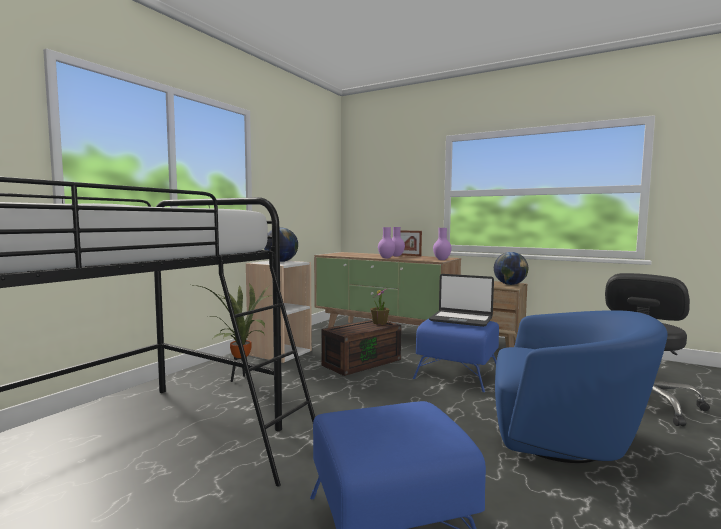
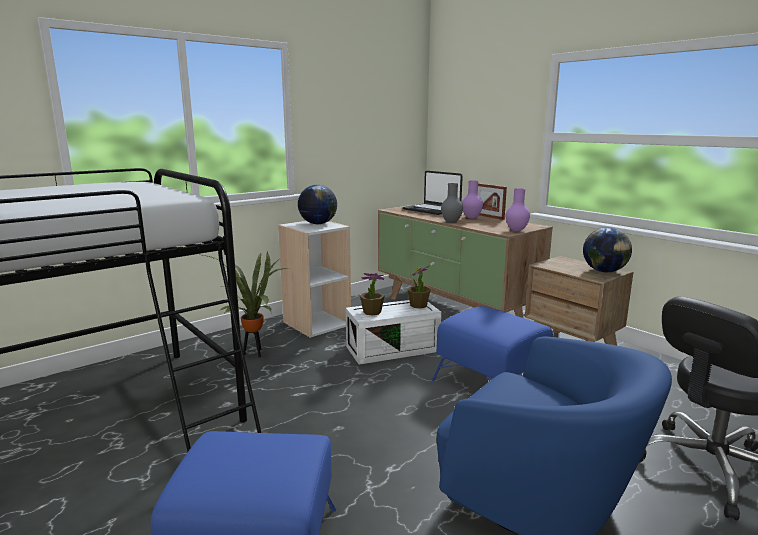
camera: 20 degrees right, 10 degrees up
(347, 330) = (372, 312): none -> potted plant
(362, 362) = (393, 348): brown storage box -> white storage box
(386, 258) = (451, 222): purple vase -> grey vase
(461, 319) = (498, 318): laptop -> laptop (432, 210)

